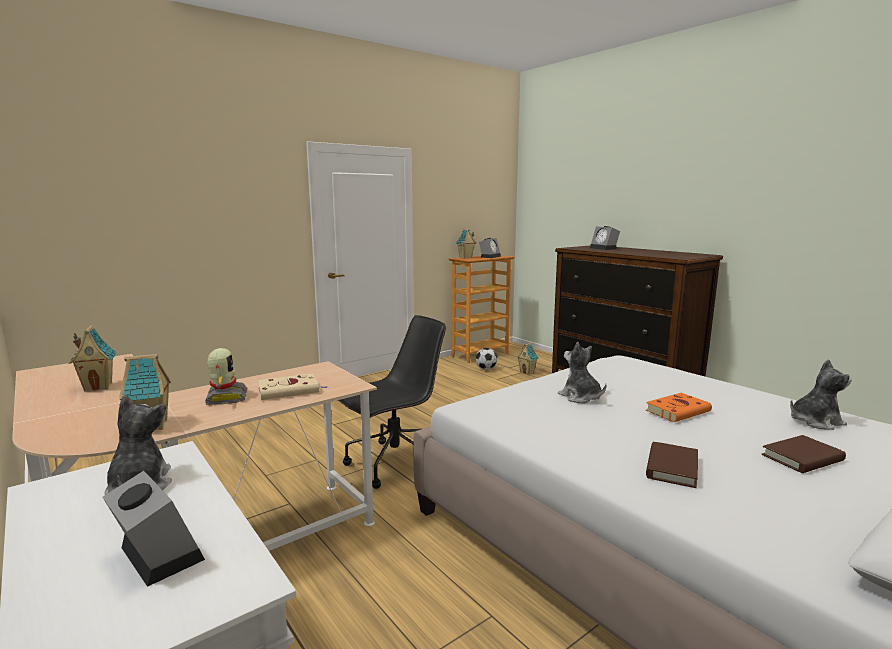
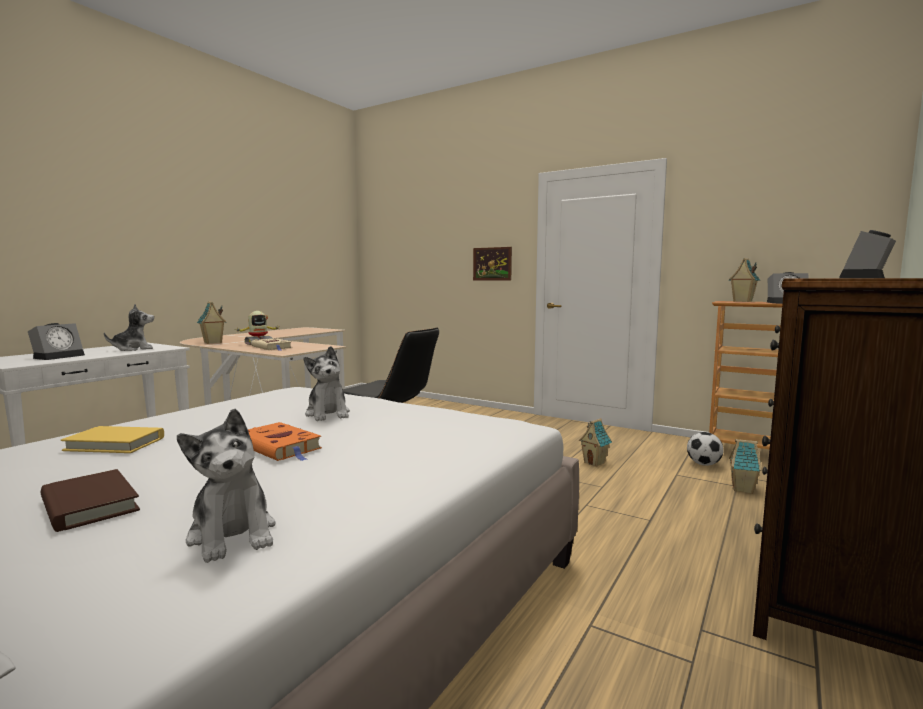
camera: 70 degrees right, 5 degrees down
(98, 386) = (279, 333): toy house -> toy house (595, 462)
(260, 236) = (492, 264): none -> picture
(580, 397) = (328, 414): plush toy -> plush toy turned 120 degrees clockwise
(672, 467) = (115, 444): brown book -> yellow book

